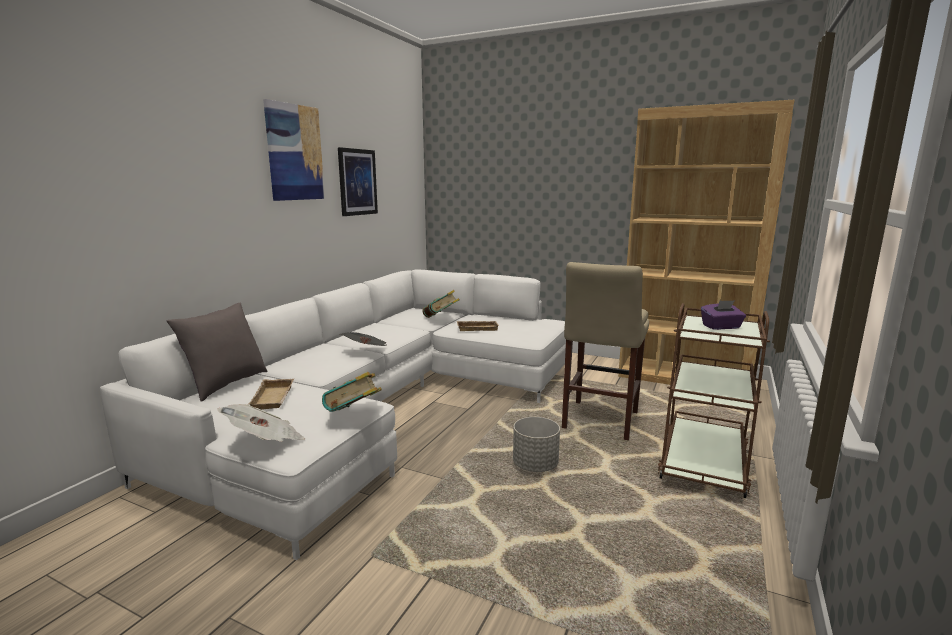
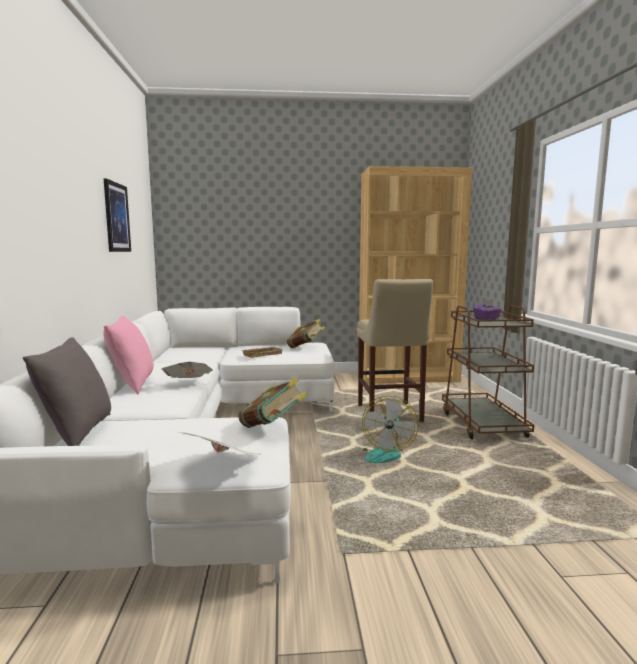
camera: 30 degrees left, 5 degrees down
(274, 398) = (163, 433): beige tray -> none
(295, 153) = (77, 177): picture -> none
(325, 344) = (132, 385): none -> pink pillow
(440, 319) = (215, 352): book -> book (305, 347)
(535, 466) = (384, 453): grey planter -> fan

